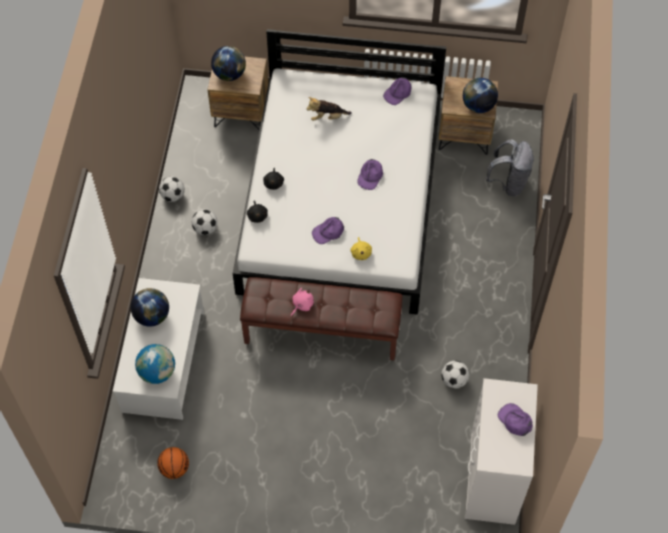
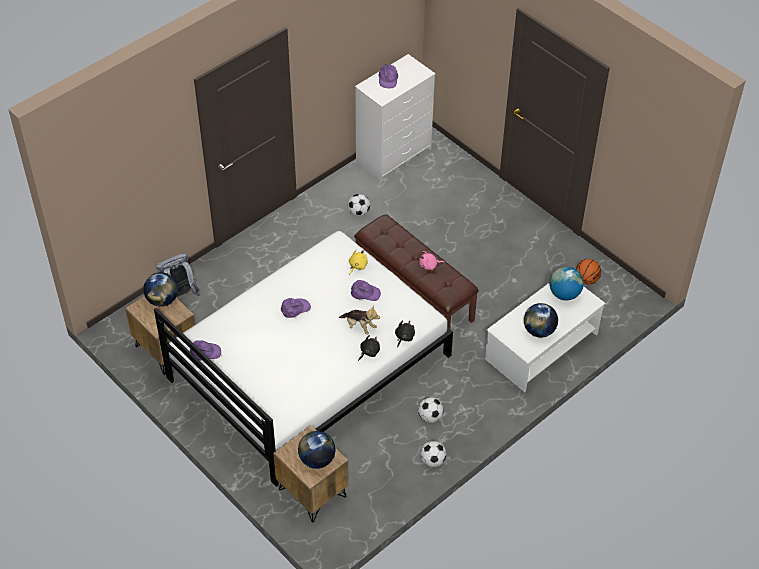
camera: 140 degrees left, 10 degrees down
(327, 117) = (277, 373): plush toy -> plush toy (359, 326)

